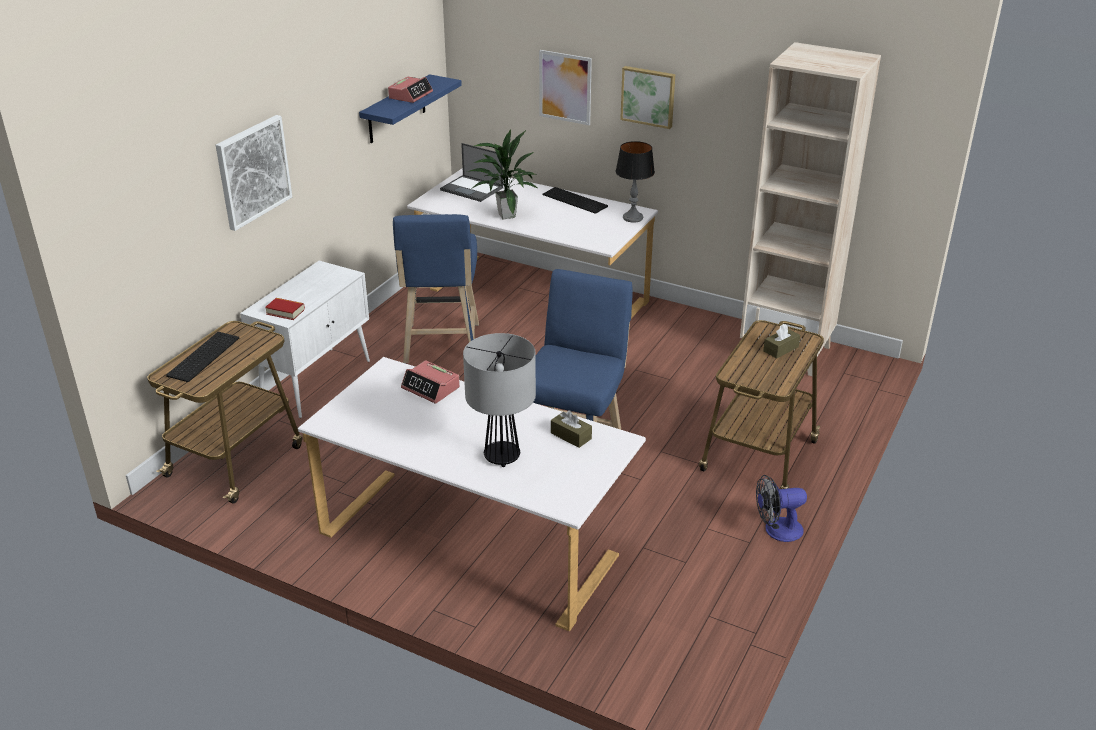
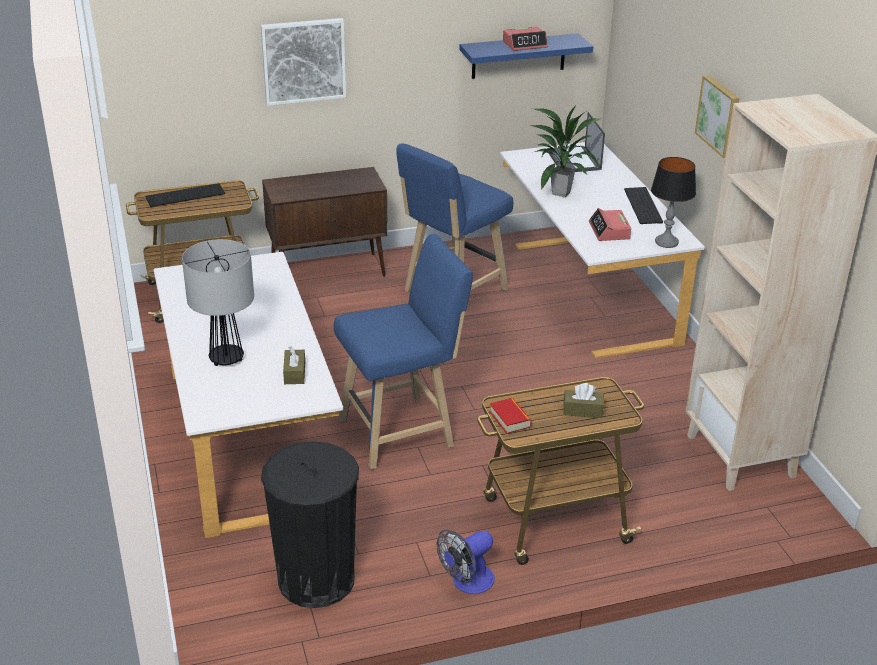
camera: 45 degrees right, 0 degrees up
(285, 312) = (288, 192): book -> book (510, 419)
(317, 381) = (329, 272): white cabinet -> brown cabinet
(431, 388) = (271, 288): alarm clock -> alarm clock (609, 231)
(565, 87) = (671, 83): picture -> none
(690, 599) = (316, 580): none -> black trash can
(777, 530) = (467, 583): fan -> fan turned 75 degrees counterclockwise

